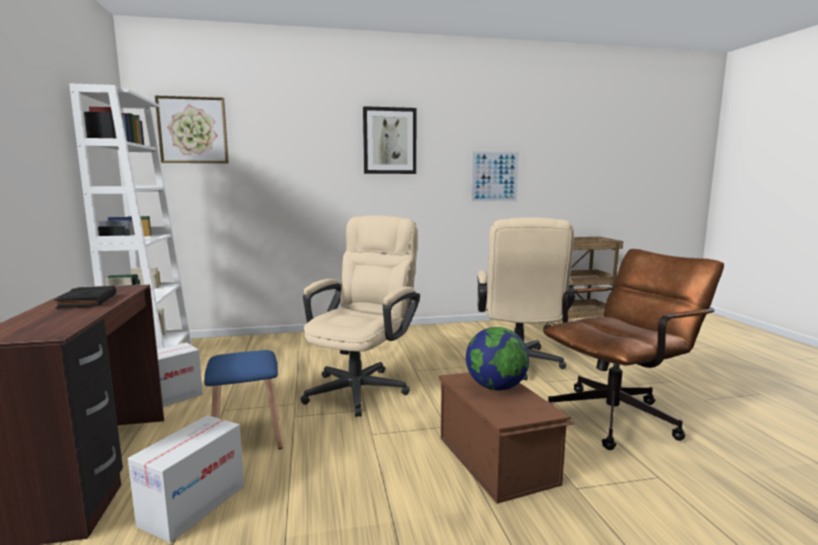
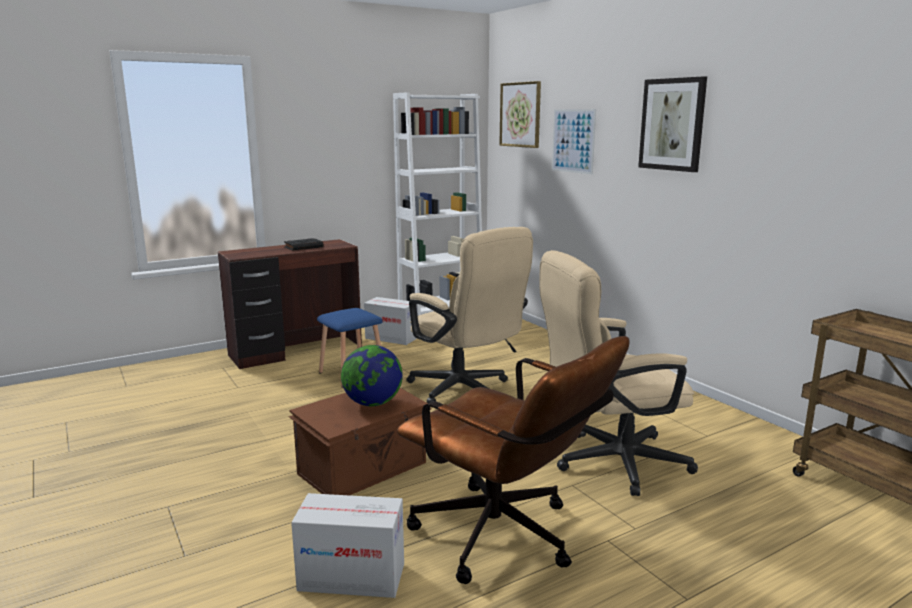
camera: 70 degrees right, 5 degrees up
(193, 505) = (271, 382): cardboard box -> cardboard box (352, 577)
(362, 387) = (465, 391): beige office chair -> beige office chair turned 45 degrees clockwise
(494, 176) = (815, 187): picture -> picture (573, 141)

